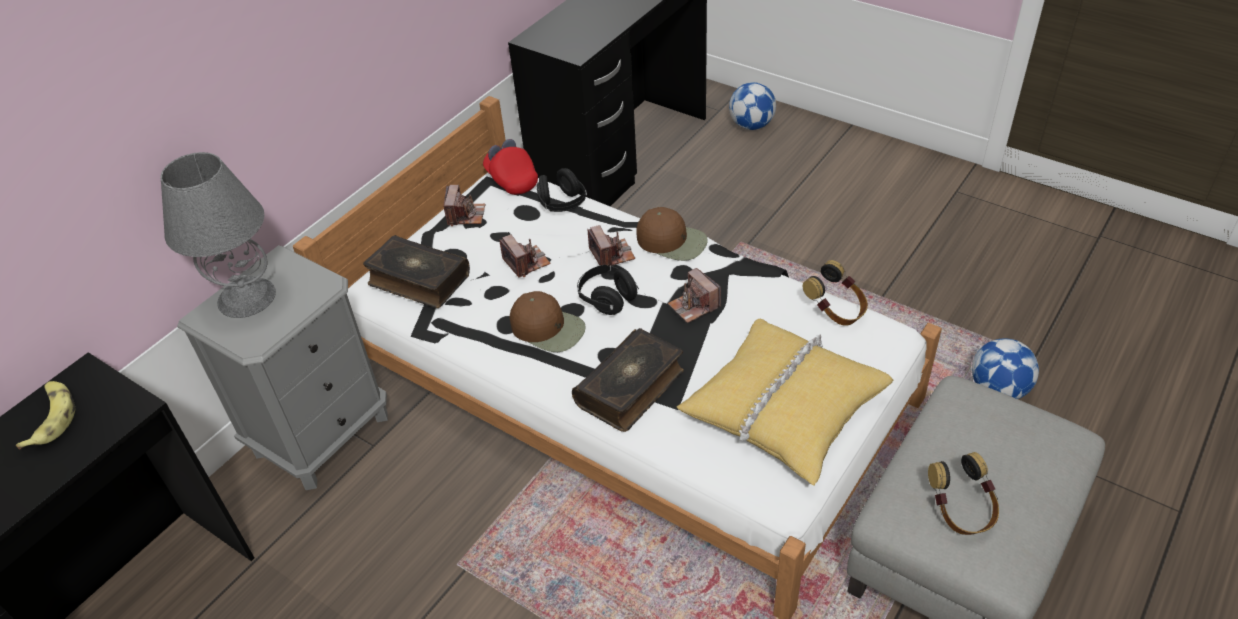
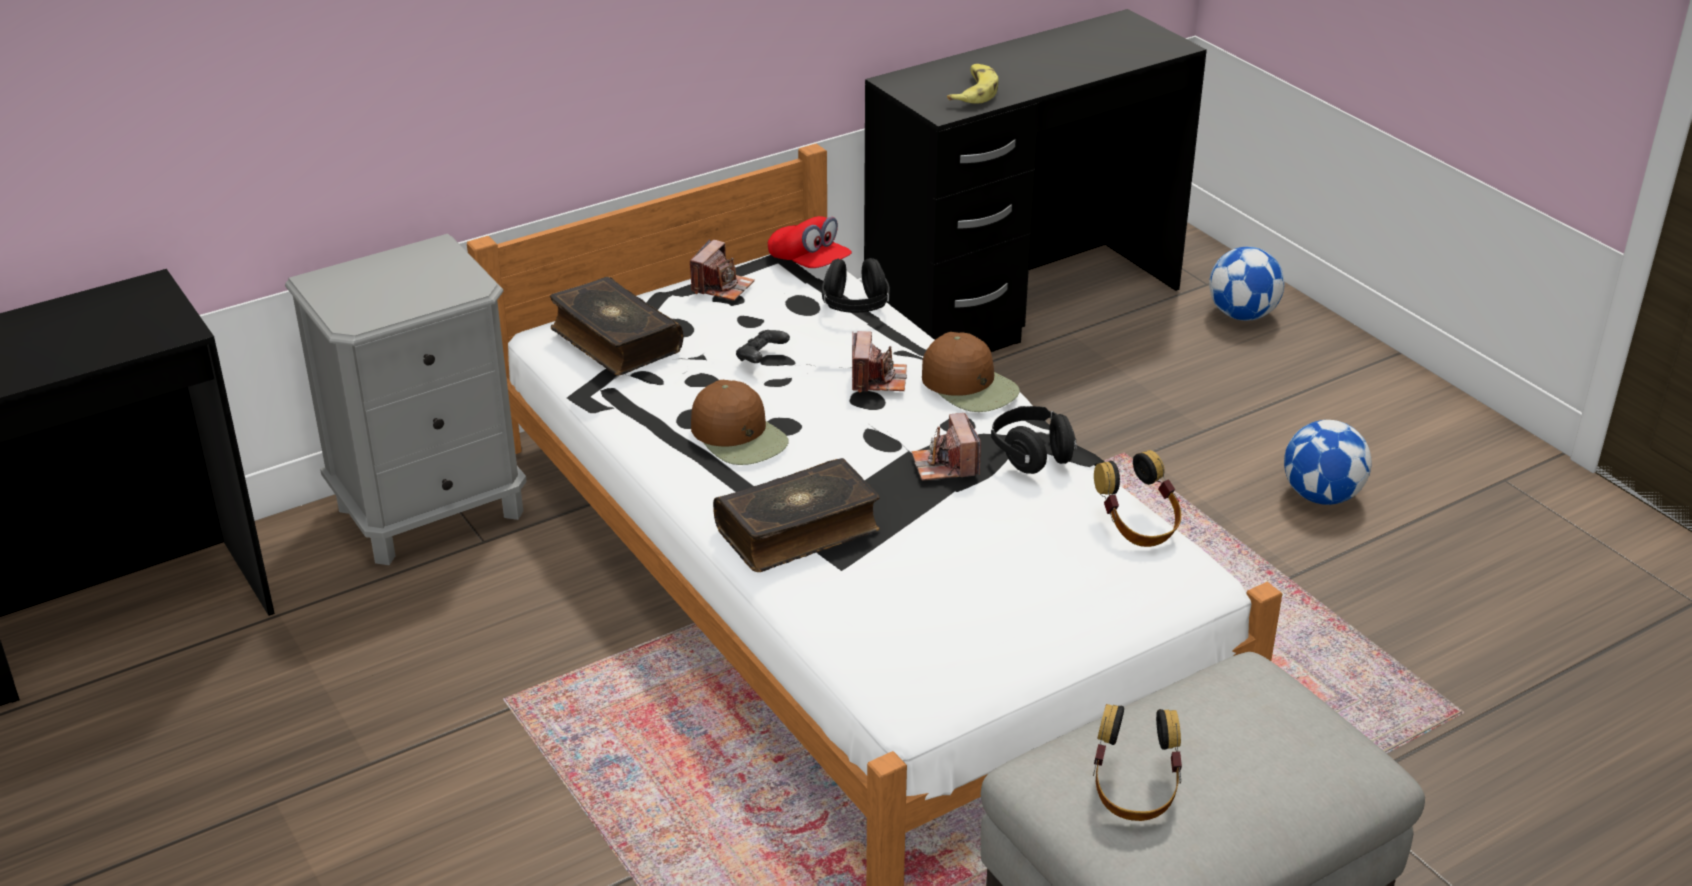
camera: 20 degrees right, 10 degrees down
(51, 418) = (91, 317): banana -> banana (973, 92)
(247, 297) = (377, 275): grey table lamp -> none
(511, 179) = (809, 263): red cap -> red cap turned 150 degrees clockwise
(526, 262) = (761, 357): camera -> black game controller
(607, 299) = (837, 426): black headphones -> black headphones (1032, 455)
(783, 408) = (982, 610): yellow pillow -> none
(998, 390) = (1382, 742): football -> football (1321, 496)

